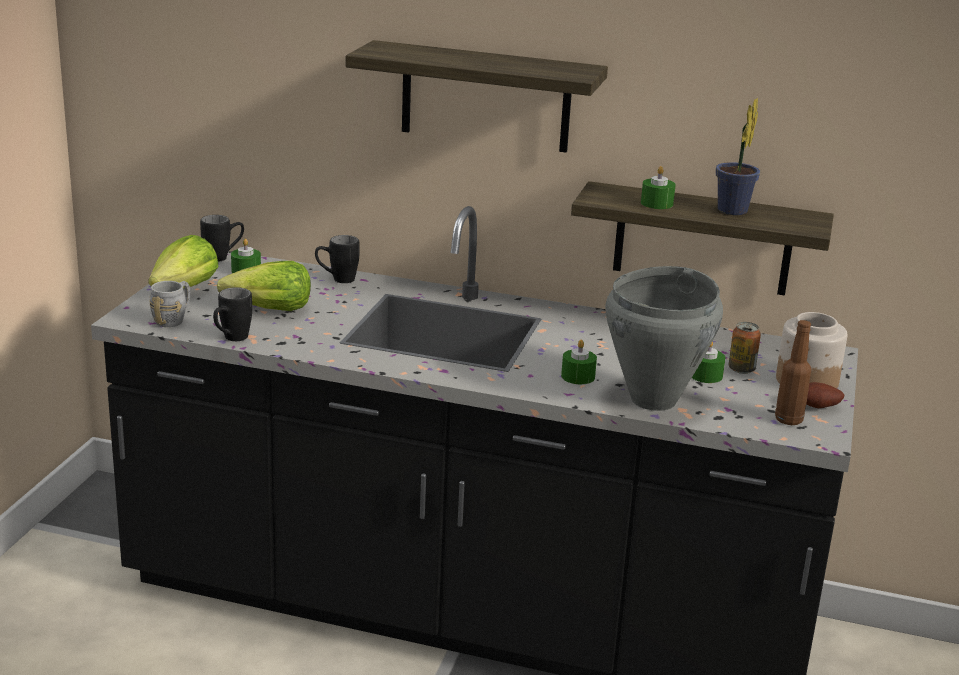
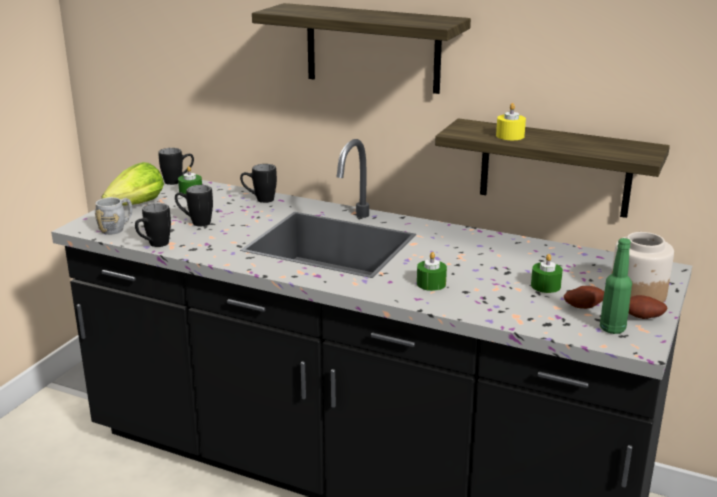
camera: 10 degrees right, 0 degrees up
(269, 310) = (195, 222): lettuce -> black mug
(654, 400) = (493, 306): grey cooking pot -> none
(657, 203) = (510, 136): green candle -> yellow candle
(731, 212) = (575, 143): potted plant -> none
(741, 369) = (579, 281): can -> none
(752, 397) = (583, 306): none -> potato
(789, 420) = (612, 329): brown bottle -> green bottle

